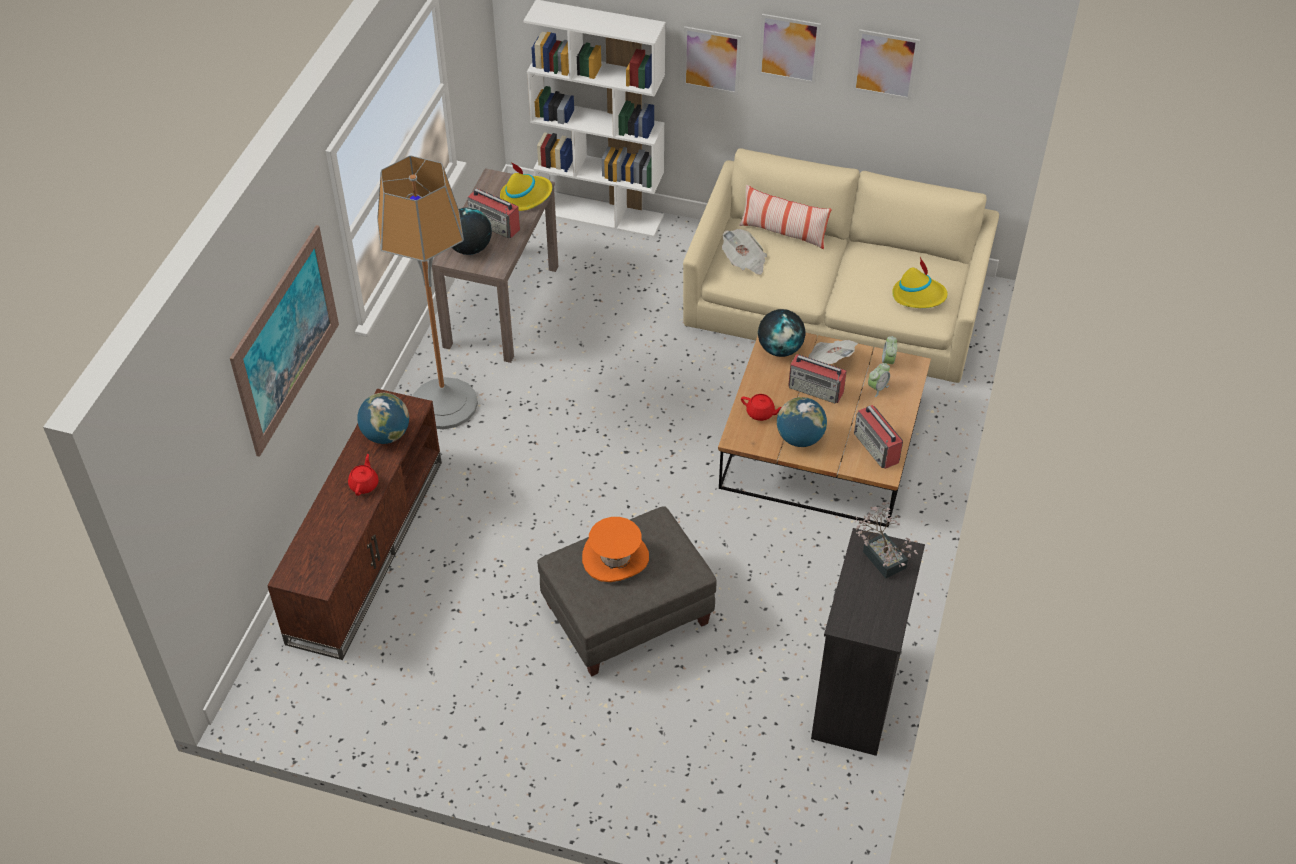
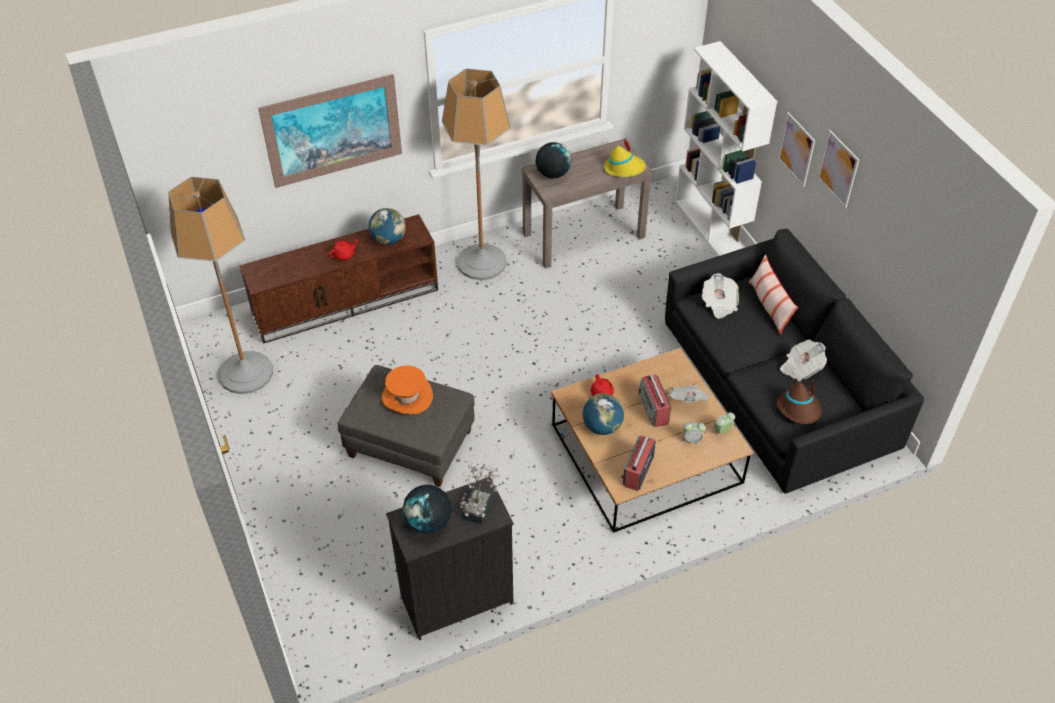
camera: 50 degrees right, 0 degrees up
(370, 701) = (246, 373): none -> floor lamp
(495, 225) = (584, 171): radio -> none
(780, 349) = (668, 370): globe -> globe (429, 522)
(836, 303) = (779, 385): beige sofa -> black sofa
(875, 263) = (801, 368): none -> newspaper
(885, 64) = (888, 220): picture -> none
(919, 295) = (799, 409): yellow hat -> brown hat

